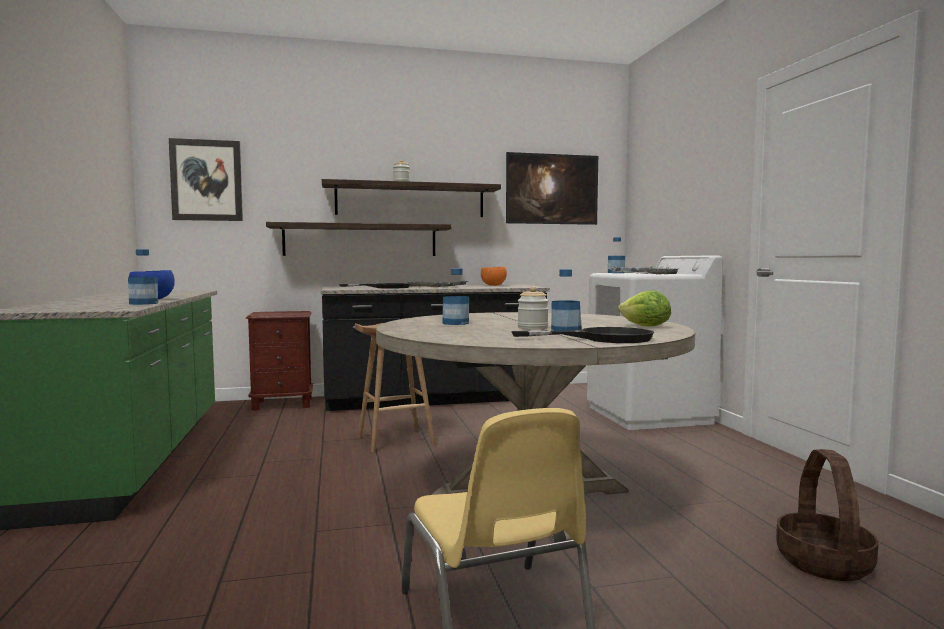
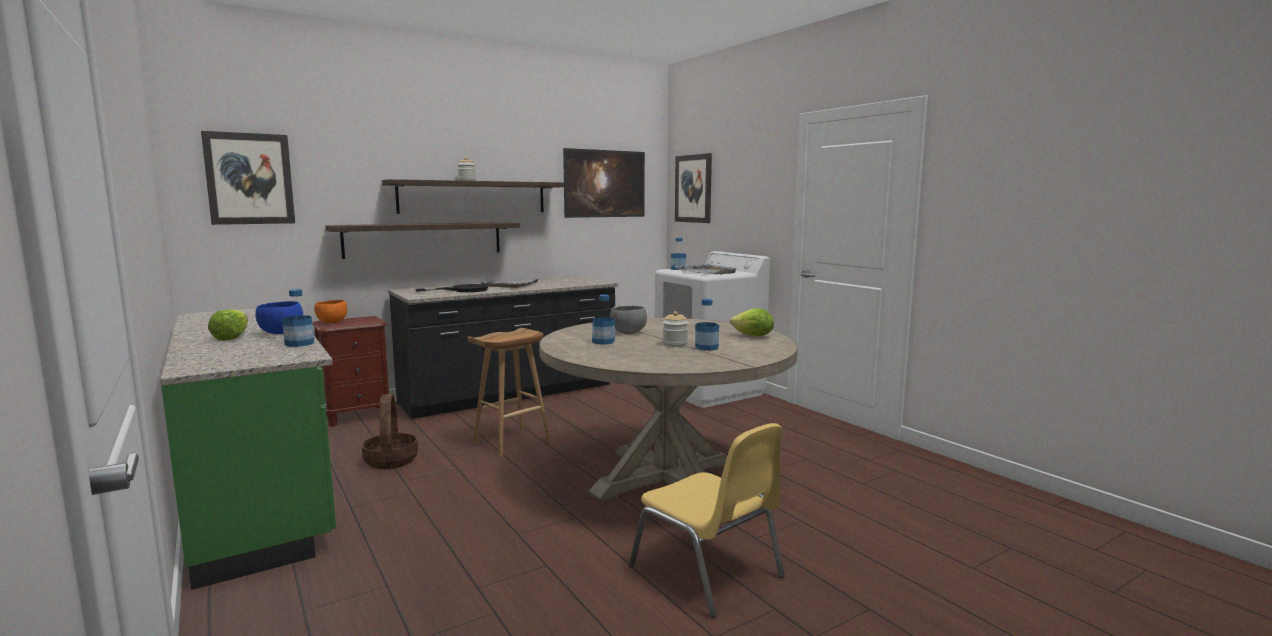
camera: 20 degrees left, 5 degrees up
(108, 300) = (231, 337): none -> lettuce
(493, 285) = (559, 280): orange bowl -> orange bowl (332, 322)
(497, 319) = (628, 333): none -> grey bowl
(602, 338) = (744, 355): black frying pan -> none
(649, 190) = (693, 188): none -> picture
(823, 562) = (882, 495): basket -> basket (390, 460)

